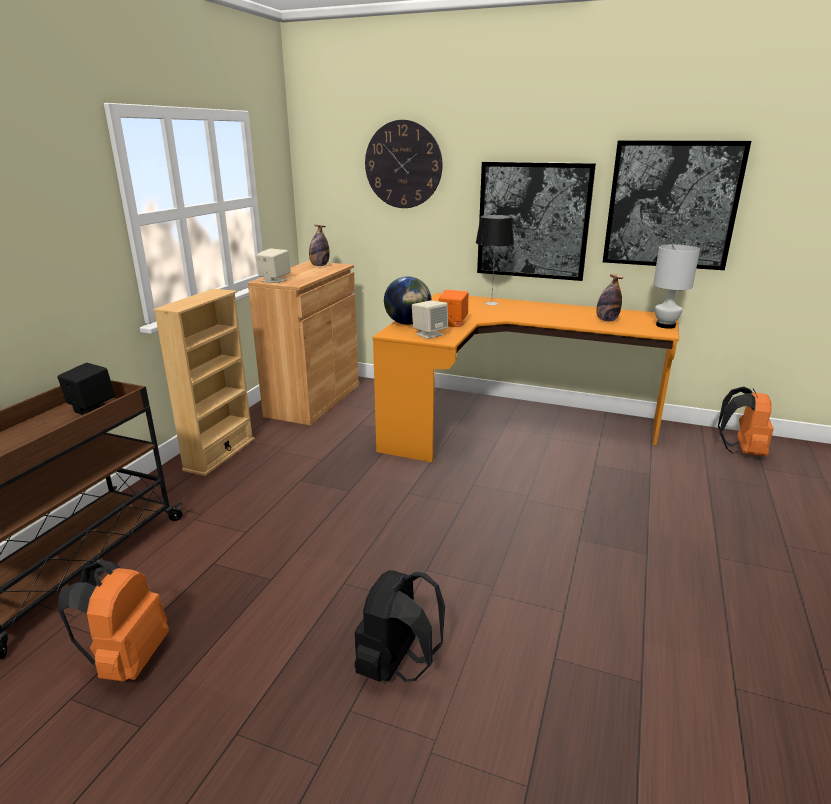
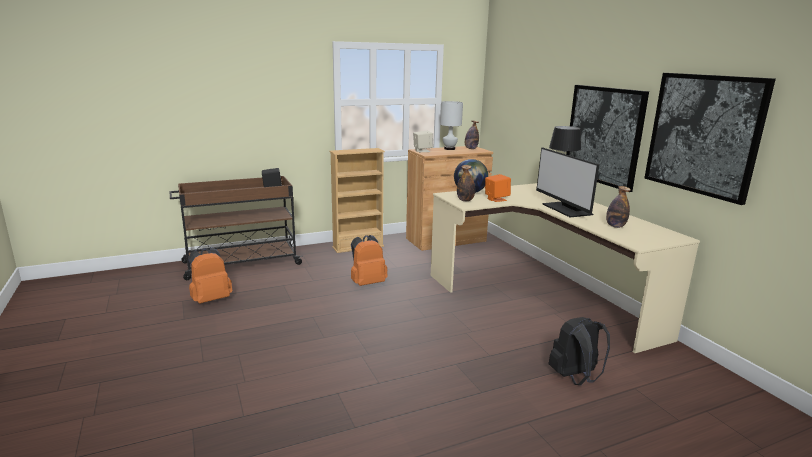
camera: 45 degrees right, 5 degrees down
(396, 666) = (277, 353): black backpack -> black backpack (575, 377)
(403, 165) = (535, 84): wall clock -> none
(429, 334) = (465, 200): beige speaker -> bottle
(509, 423) = (543, 294): orange desk -> beige desk
(533, 315) = (566, 209): none -> monitor
(665, 325) = (656, 242): white table lamp -> white table lamp (449, 149)
(742, 451) = (714, 393): orange backpack -> orange backpack (367, 283)

